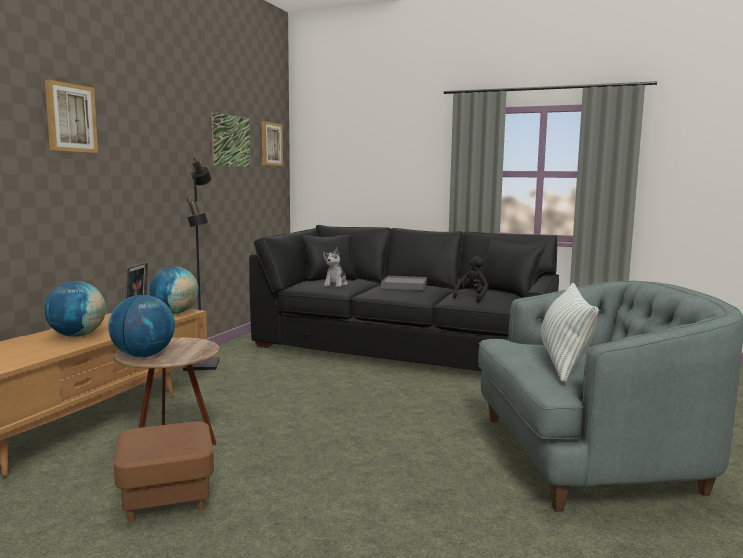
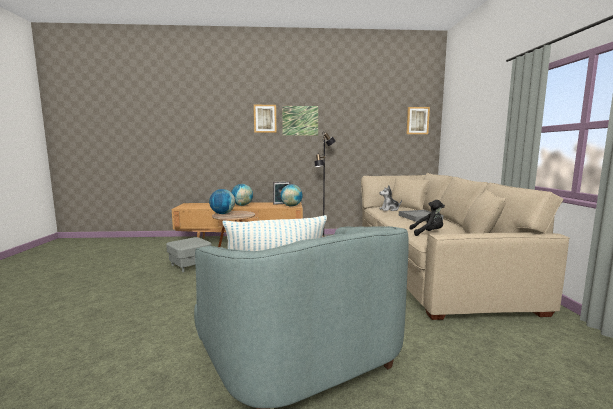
camera: 65 degrees right, 0 degrees up
(167, 497) = (190, 265): brown ottoman -> grey ottoman
(231, 141) = (375, 121): picture -> picture (300, 120)
(402, 349) = (427, 266): black sofa -> beige sofa

